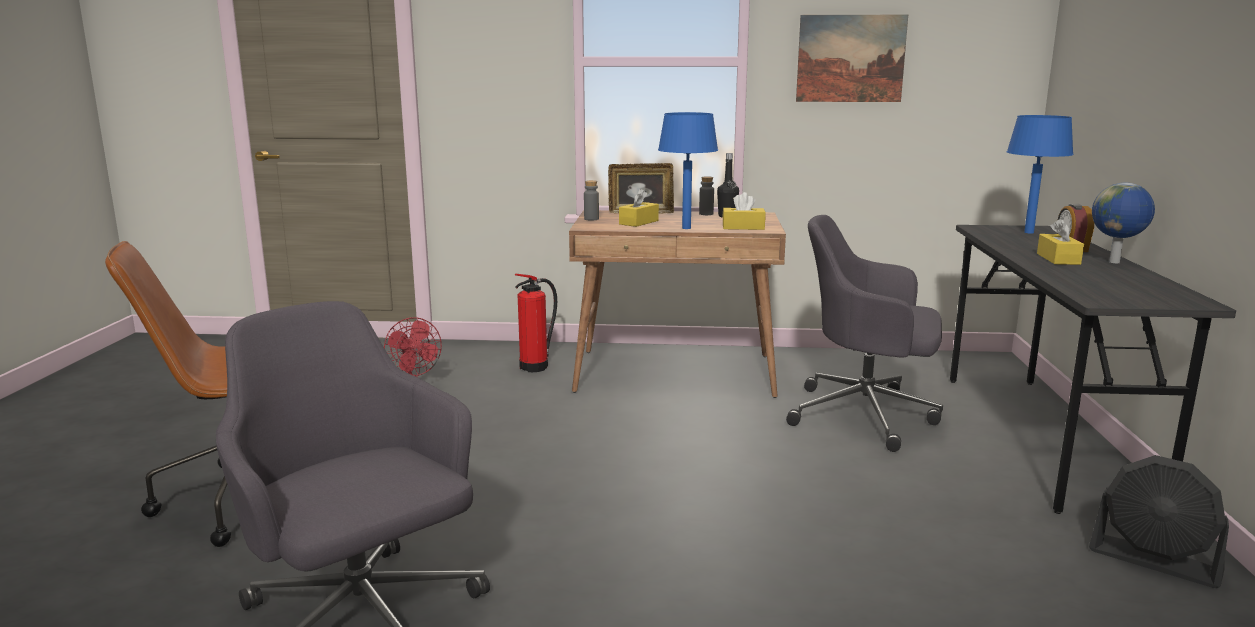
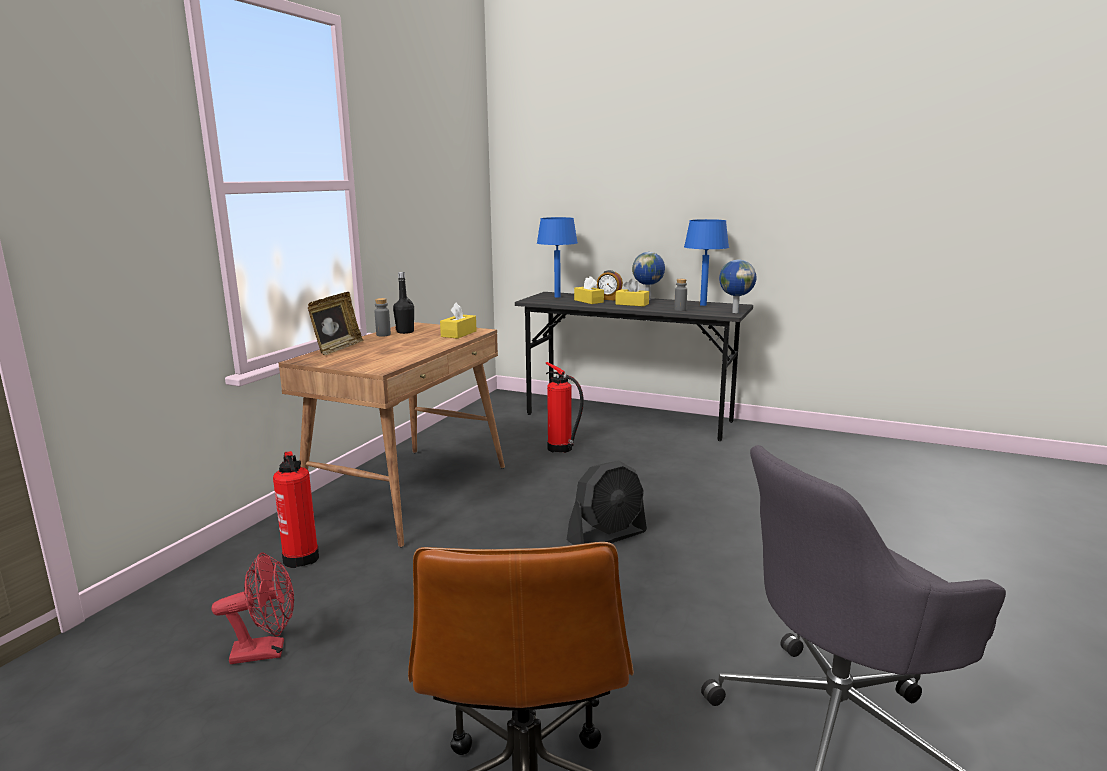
camera: 70 degrees left, 0 degrees up
(591, 219) = (338, 364): grey bottle -> grey bottle (680, 310)
(638, 222) = (386, 353): yellow tissue box -> yellow tissue box (588, 301)
(687, 228) = (437, 345): blue table lamp -> blue table lamp (703, 305)
(850, 58) = (410, 181): picture -> none
(866, 415) = (561, 449): grey office chair -> fire extinguisher
(1125, 303) = (735, 312): none -> globe
(1155, 561) = (774, 437): black fan -> black fan (607, 536)

